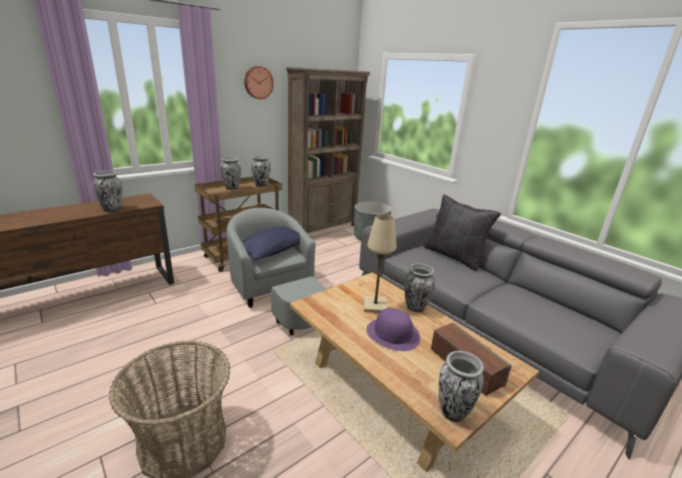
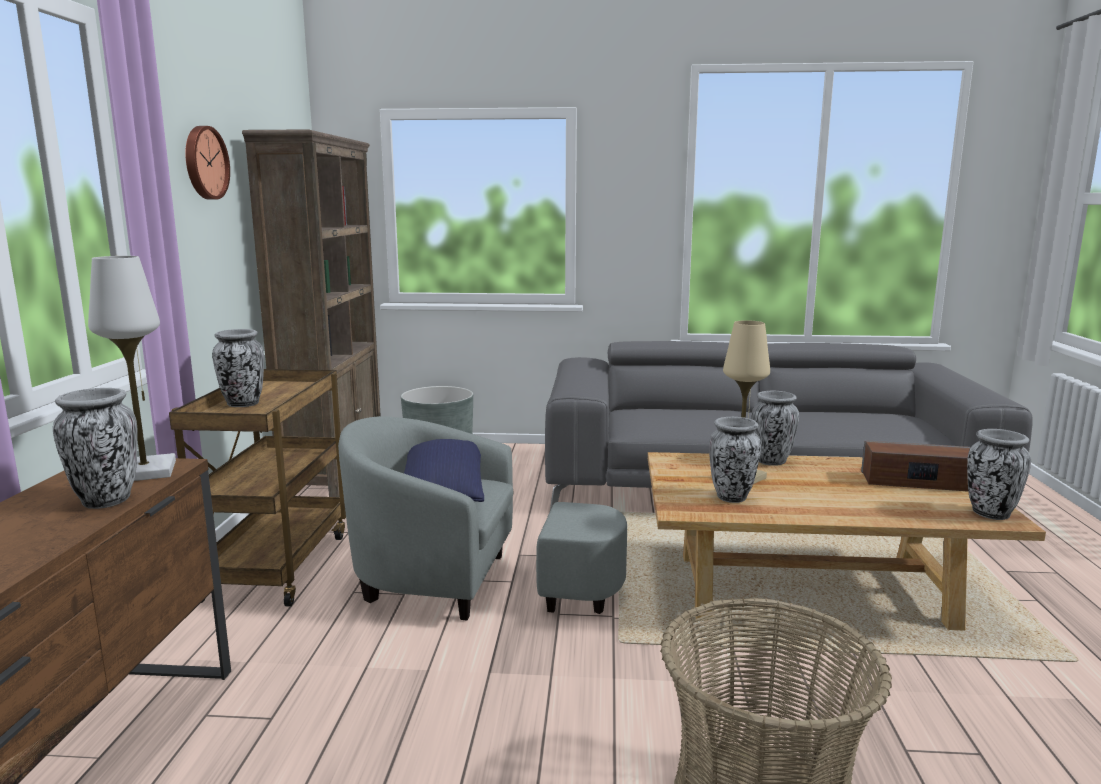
camera: 45 degrees left, 10 degrees down
(142, 203) = (145, 471): none -> white table lamp
(261, 185) = (285, 387): vase -> vase (732, 497)
(392, 333) = (815, 490): purple hat -> none
(454, 256) = (676, 406): black pillow -> none

